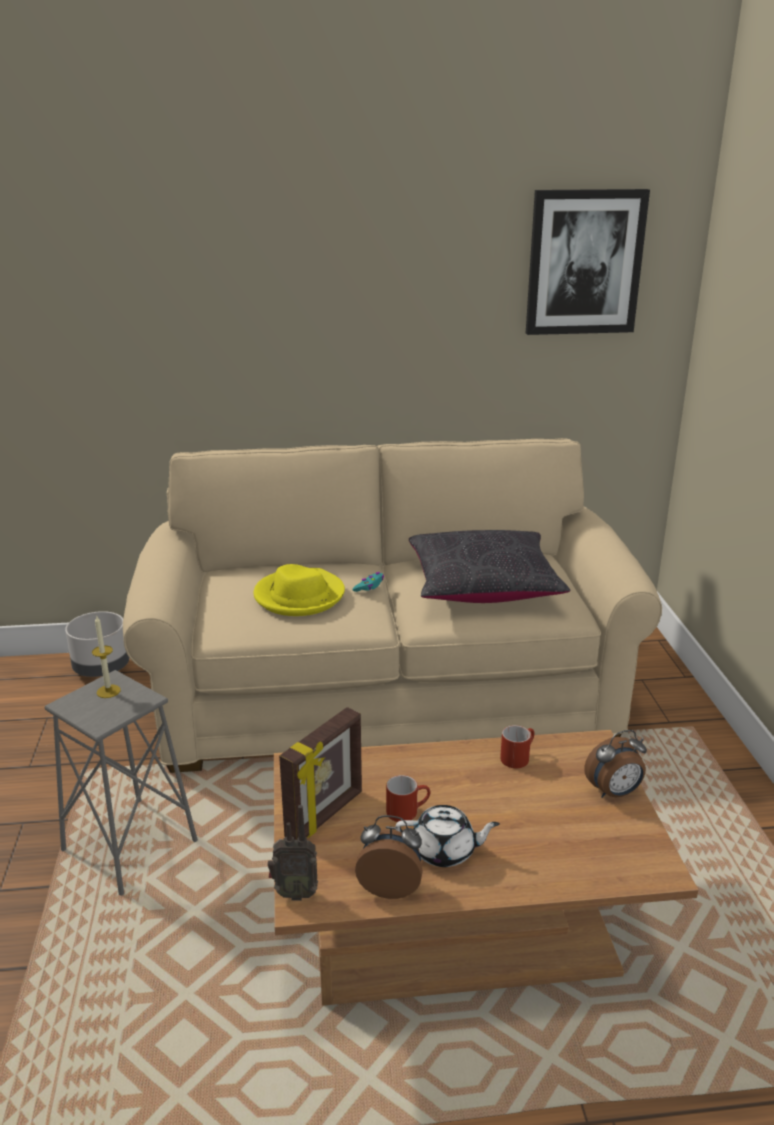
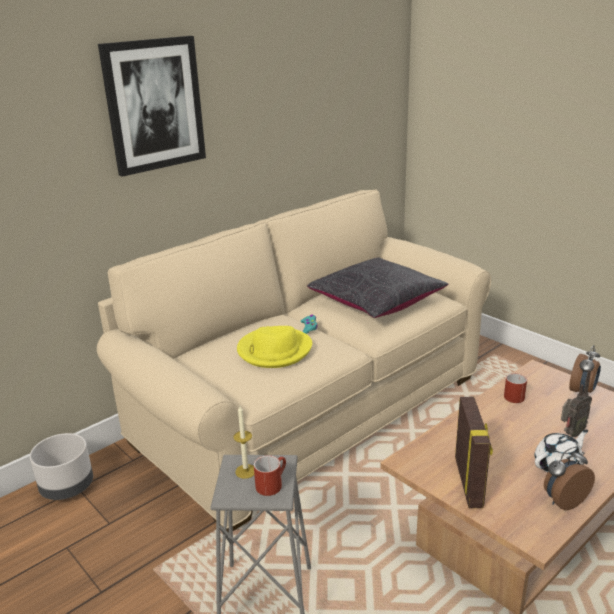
camera: 35 degrees left, 0 degrees up
(295, 893) = (524, 537): radio -> radio (570, 433)
(407, 810) = (506, 454): red mug -> red mug (272, 483)
(584, 263) = (353, 63): picture -> picture (154, 105)

